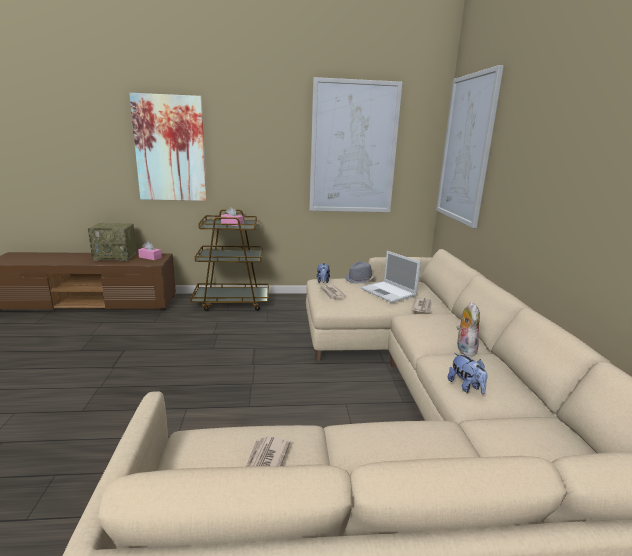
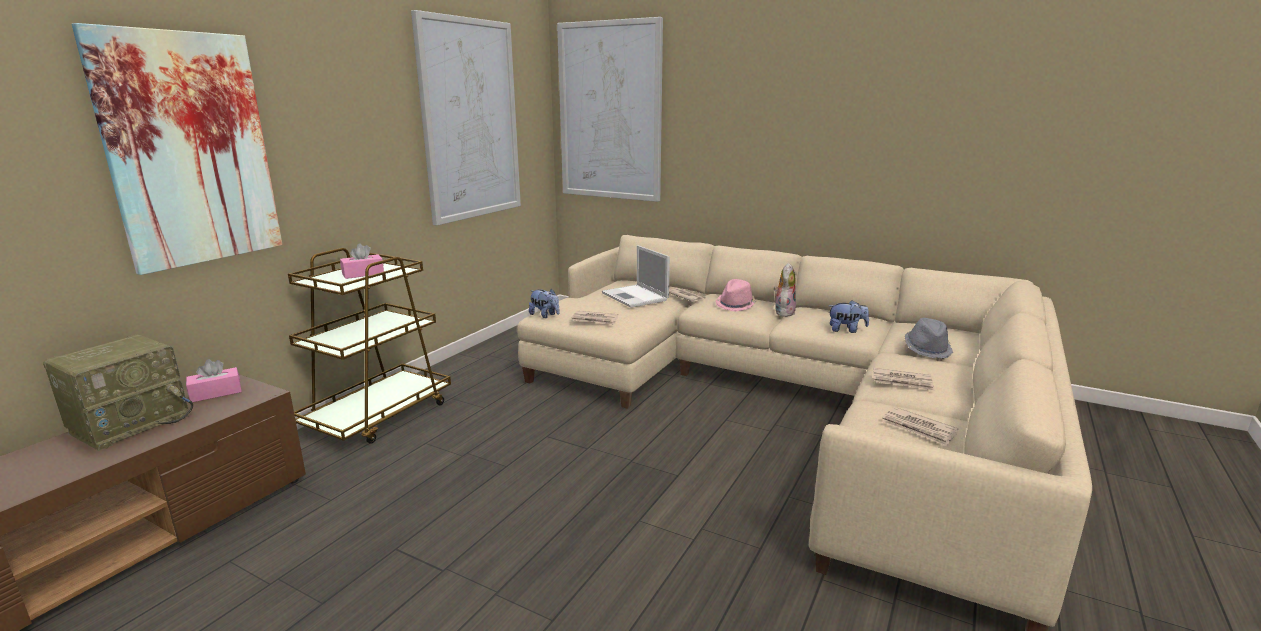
camera: 55 degrees left, 0 degrees up
(359, 279) = (577, 297): grey hat -> grey hat (927, 349)
(369, 441) = (902, 382): none -> newspaper
(389, 292) = (635, 297): laptop -> laptop turned 60 degrees clockwise
(437, 326) = (736, 305): none -> pink hat
(464, 349) = (783, 312): plush toy -> plush toy turned 75 degrees clockwise

